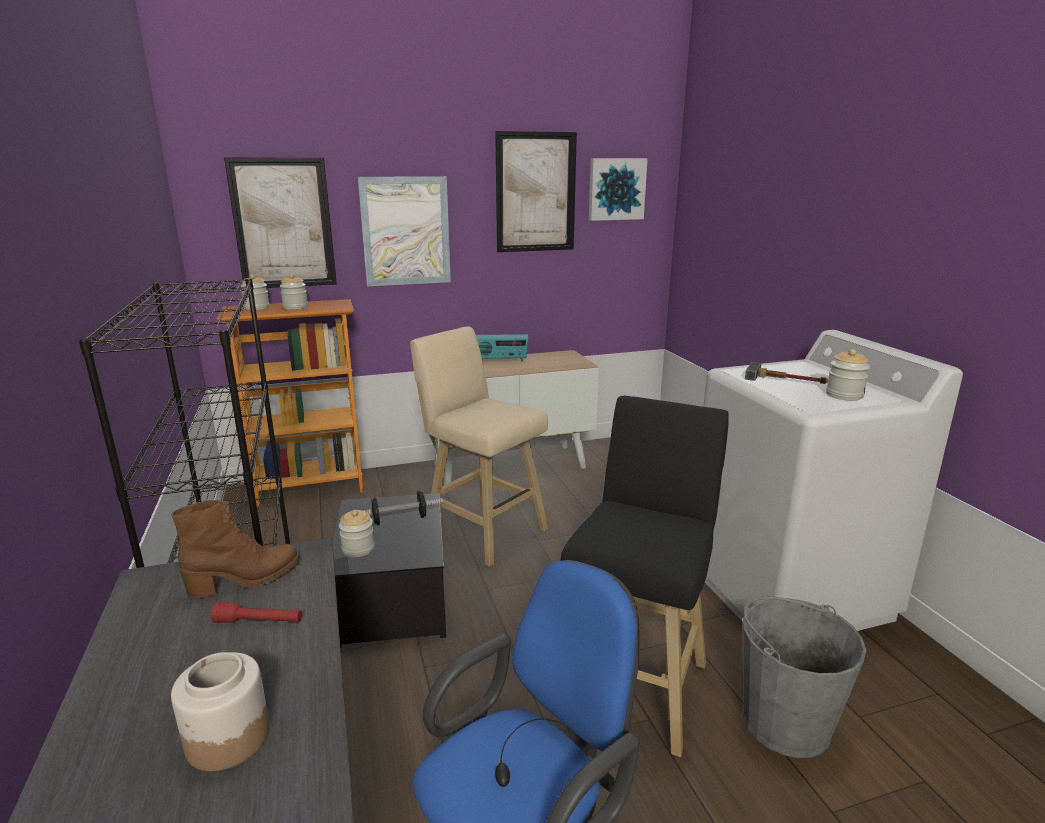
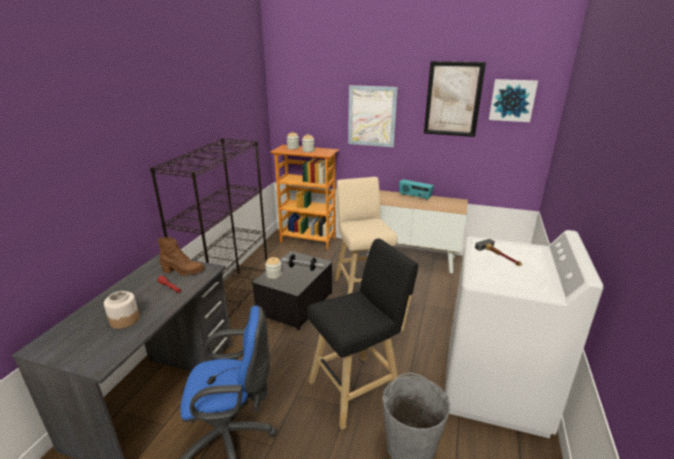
camera: 35 degrees right, 5 degrees up
(283, 224) = (312, 107): picture -> none
(844, 395) = (519, 277): jar -> none

